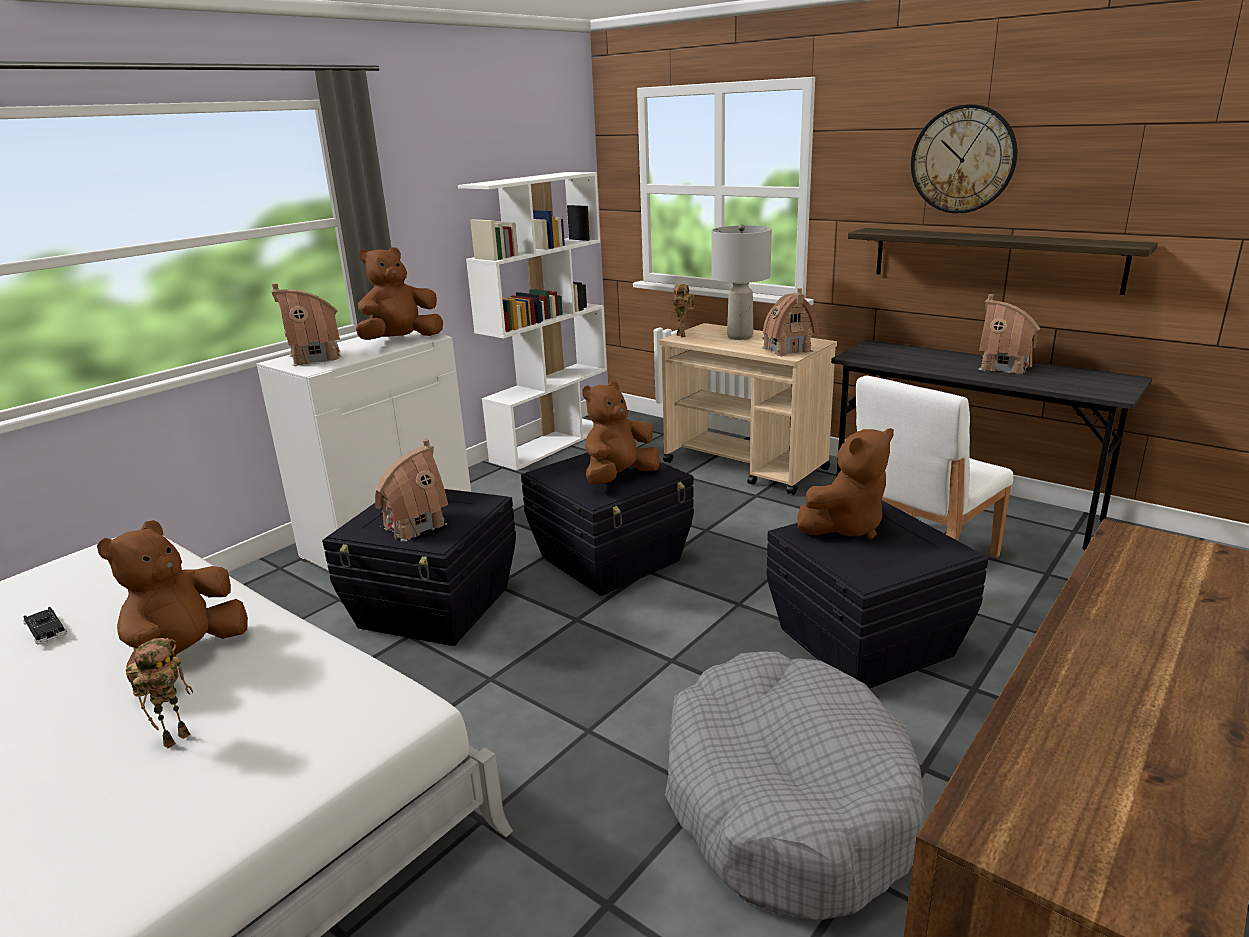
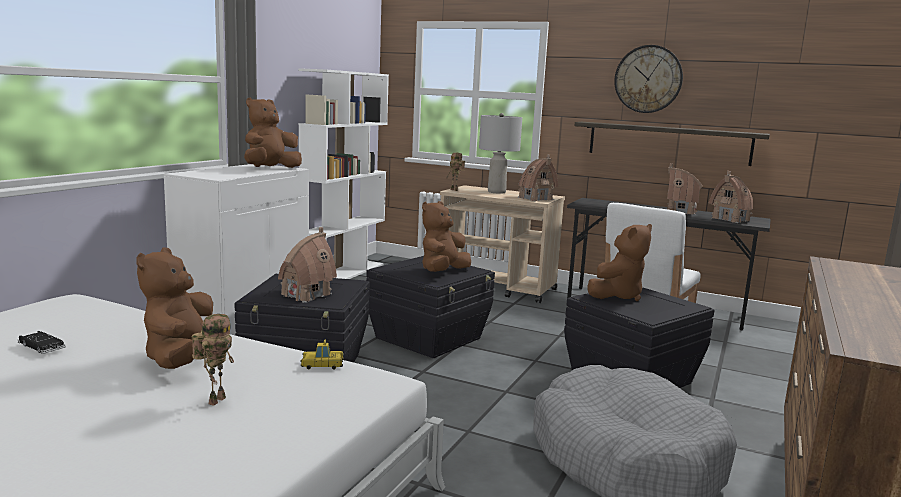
camera: 15 degrees left, 10 degrees down
(314, 358) = (211, 173): toy house -> toy house (730, 219)
(343, 673) = (322, 364): none -> toy car

